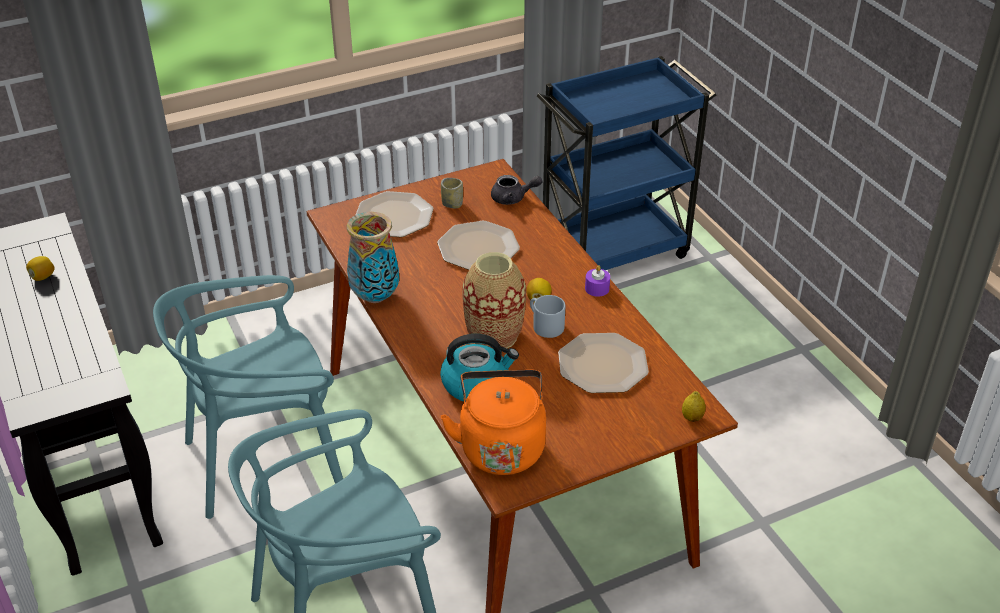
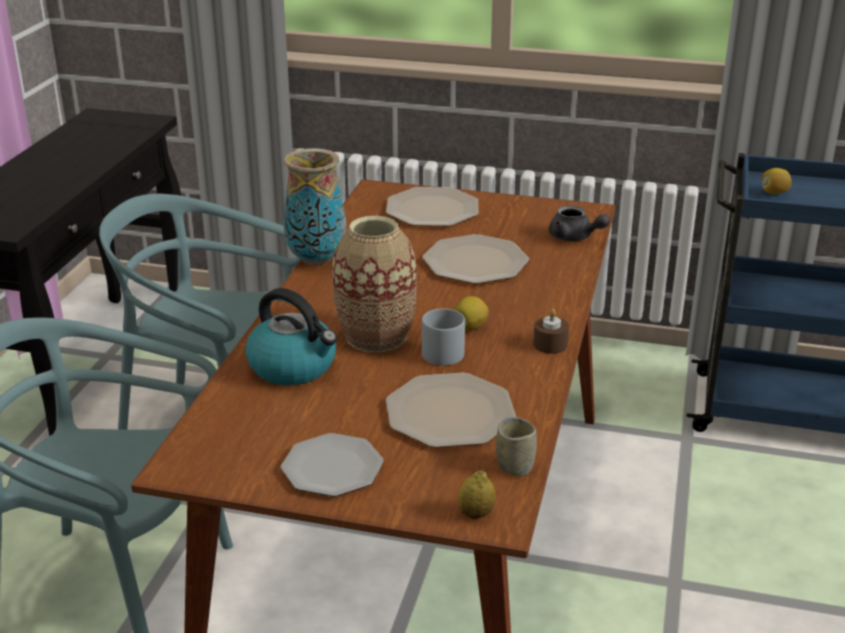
camera: 40 degrees right, 10 degrees down
(43, 277) = (93, 148): lemon -> lemon (774, 193)
(452, 204) = (504, 220): cup -> cup (515, 466)
(501, 446) = (231, 429): orange kettle -> none
(589, 435) = (333, 468): none -> plate
(597, 288) = (550, 344): purple candle -> brown candle

